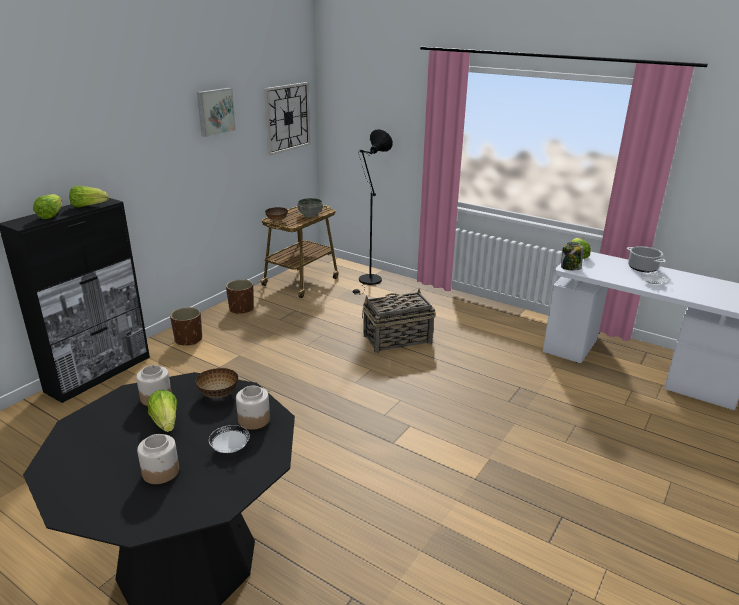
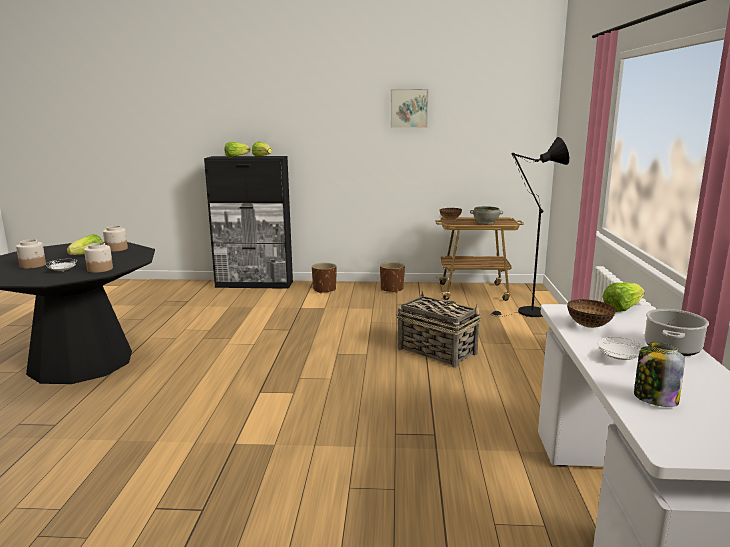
camera: 60 degrees right, 10 degrees down
(219, 394) = (129, 257): bowl -> bowl (589, 326)
(287, 118) = (505, 126): wall clock -> none
(570, 268) = (564, 310): jar -> jar (654, 399)

